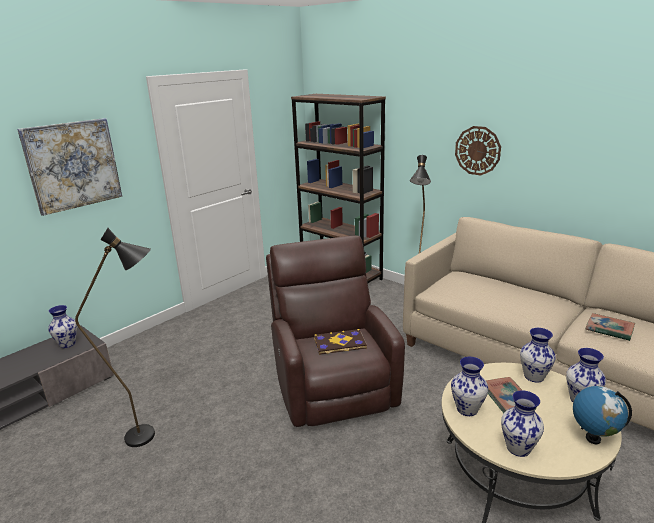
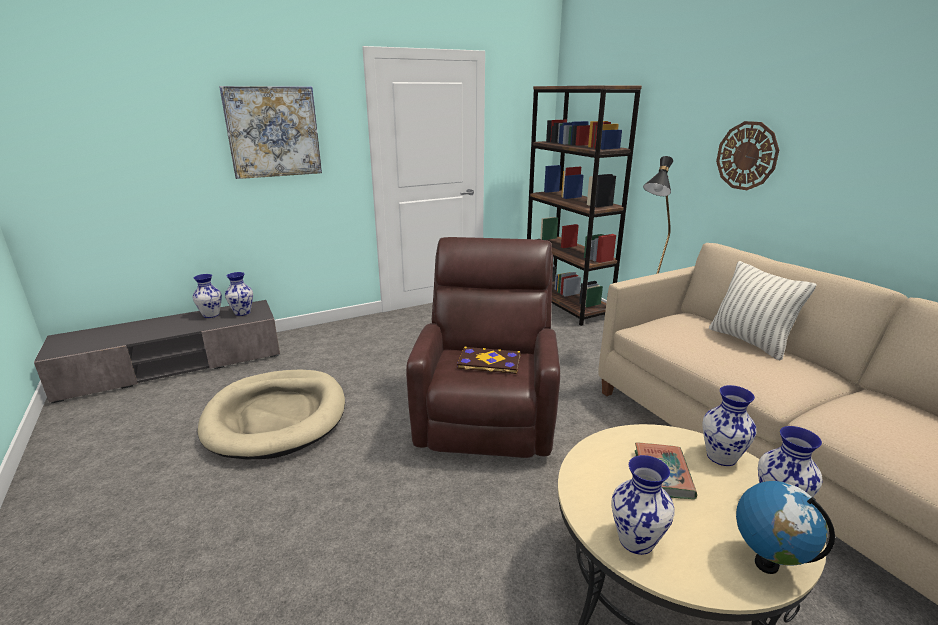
camera: 20 degrees right, 0 degrees up
(151, 435) = (276, 417): black floor lamp -> beige dog bed
(467, 410) = (594, 472): vase -> vase (210, 315)
(510, 287) = (749, 342): none -> pillow
(609, 329) = (878, 421): book -> none

